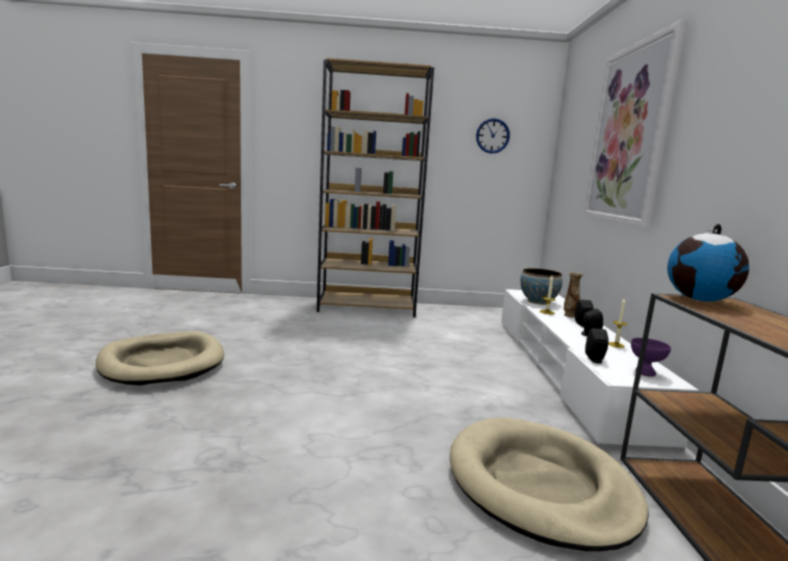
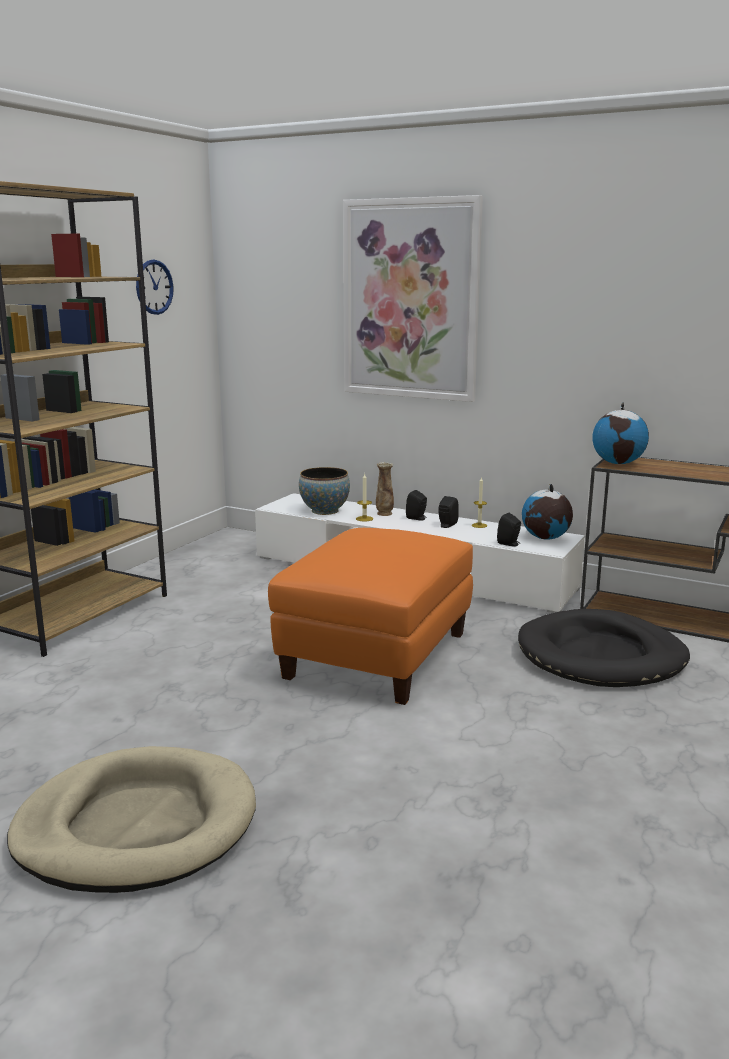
camera: 60 degrees left, 5 degrees up
(410, 382) = (376, 655): none -> orange ottoman
(540, 485) = (601, 656): beige dog bed -> black dog bed
(644, 372) = (545, 538): purple bowl -> globe

